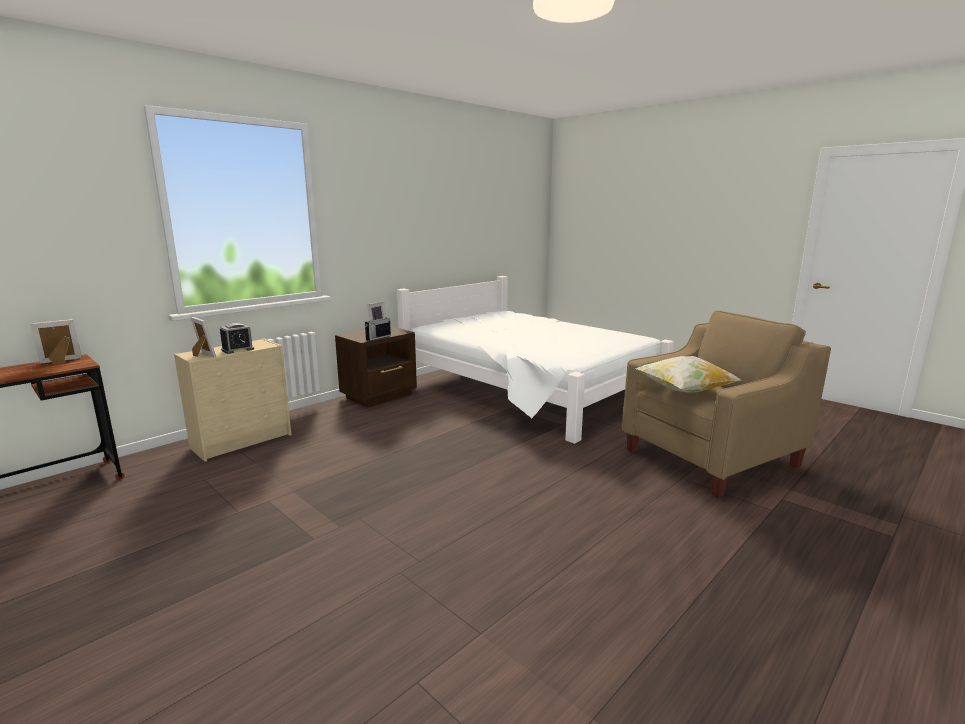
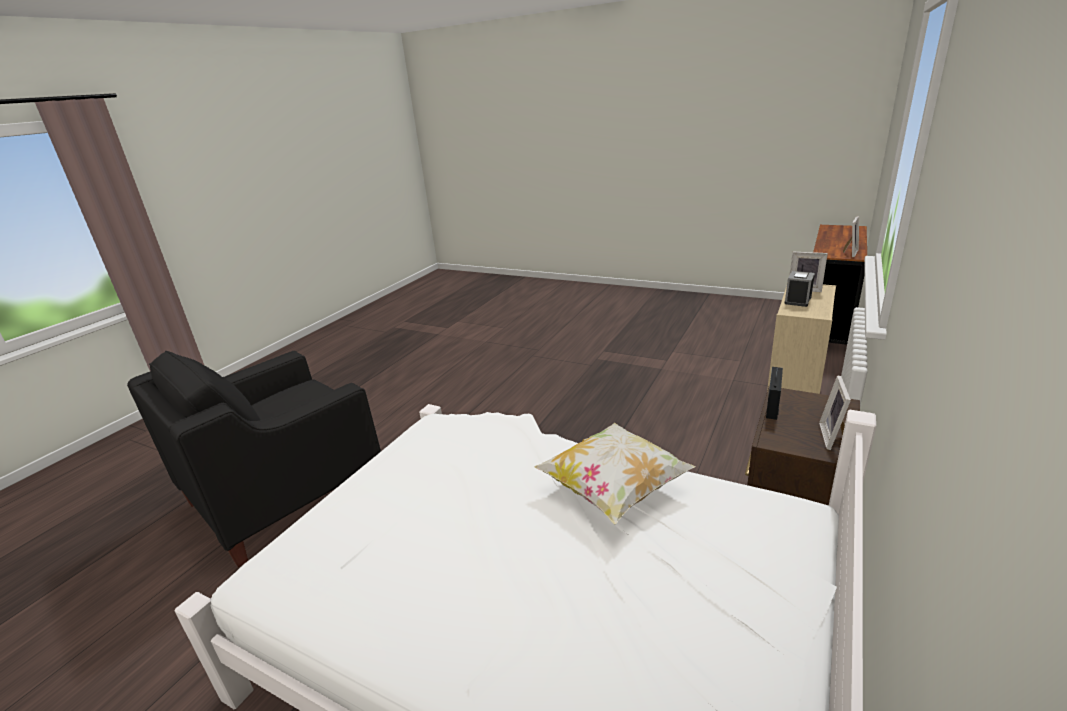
camera: 165 degrees right, 10 degrees up
(683, 391) = (315, 395): pillow -> pillow (614, 490)
(711, 458) = (285, 493): beige armchair -> black armchair

